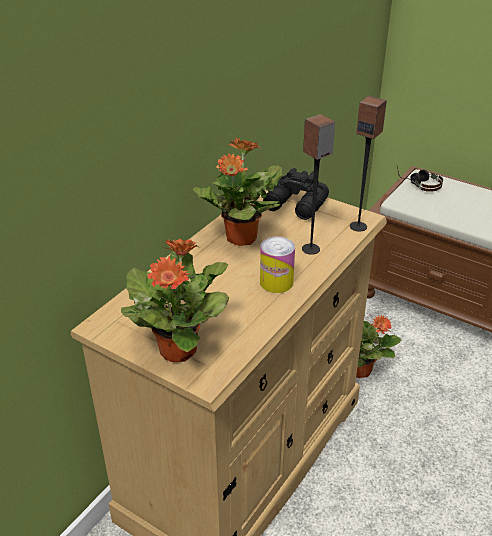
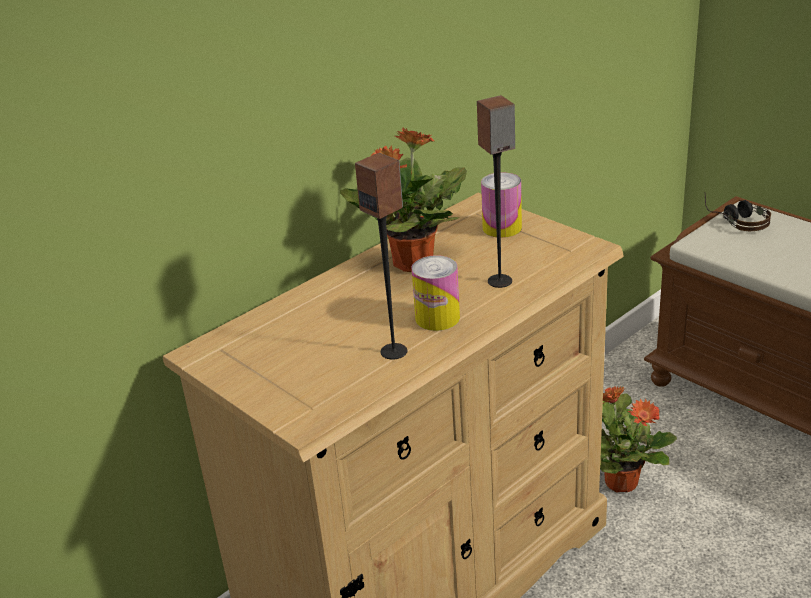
camera: 15 degrees right, 5 degrees down
(179, 349) = (283, 386): potted plant -> none
(296, 206) = (502, 228): black binoculars -> can
(358, 226) = (577, 257): speaker -> speaker (394, 351)

